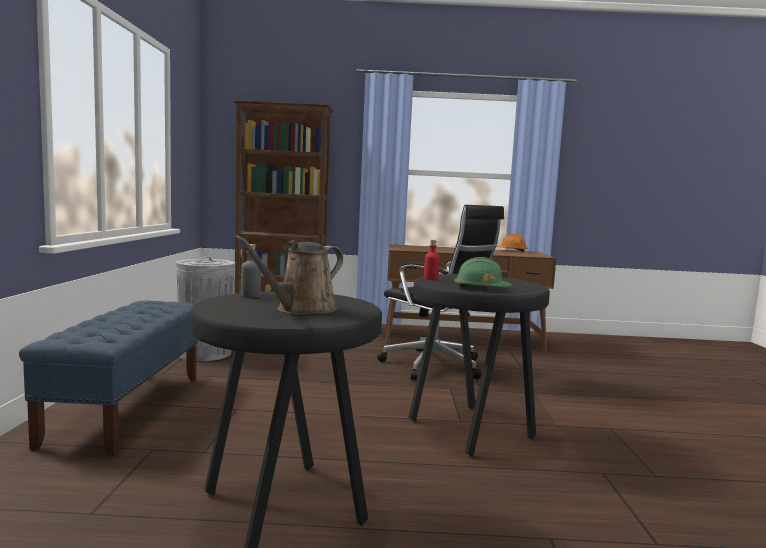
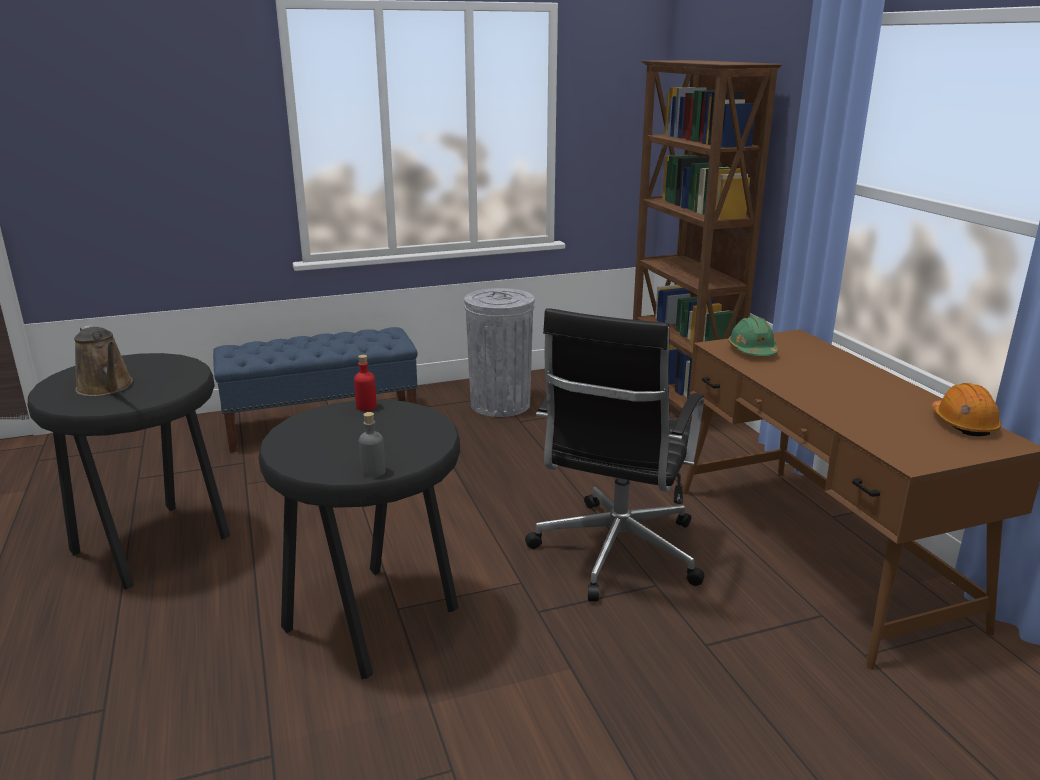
camera: 70 degrees right, 15 degrees up
(250, 295) = (169, 361): grey bottle -> grey bottle (373, 472)
(301, 310) = (106, 388): brown watering can -> brown watering can turned 150 degrees counterclockwise
(481, 289) = (302, 441): green hard hat -> green hard hat (752, 350)

